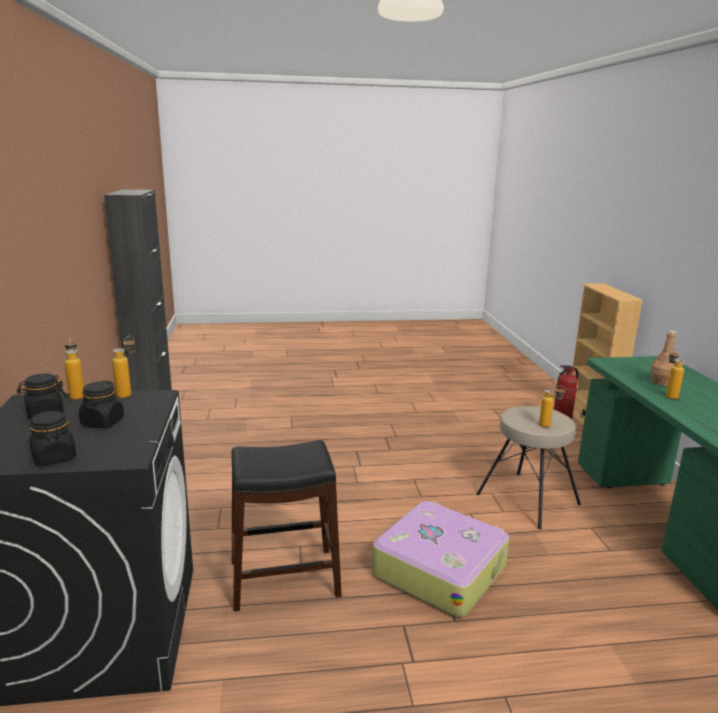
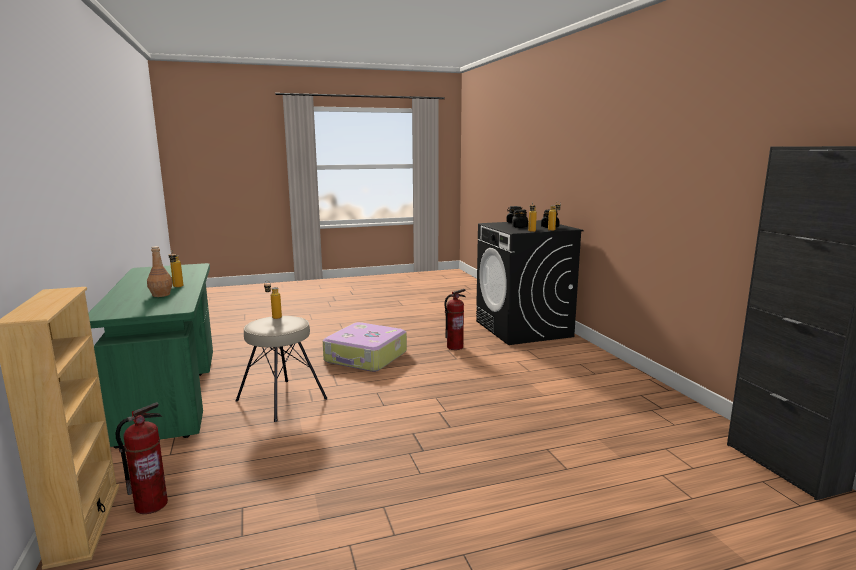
camera: 170 degrees right, 5 degrees down
(285, 579) = (455, 347): black stool -> fire extinguisher

